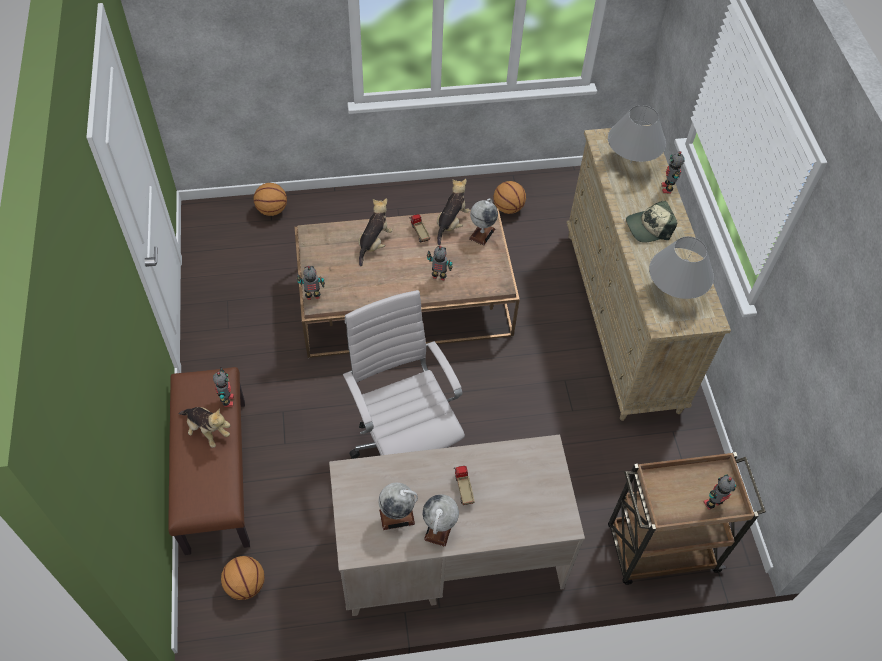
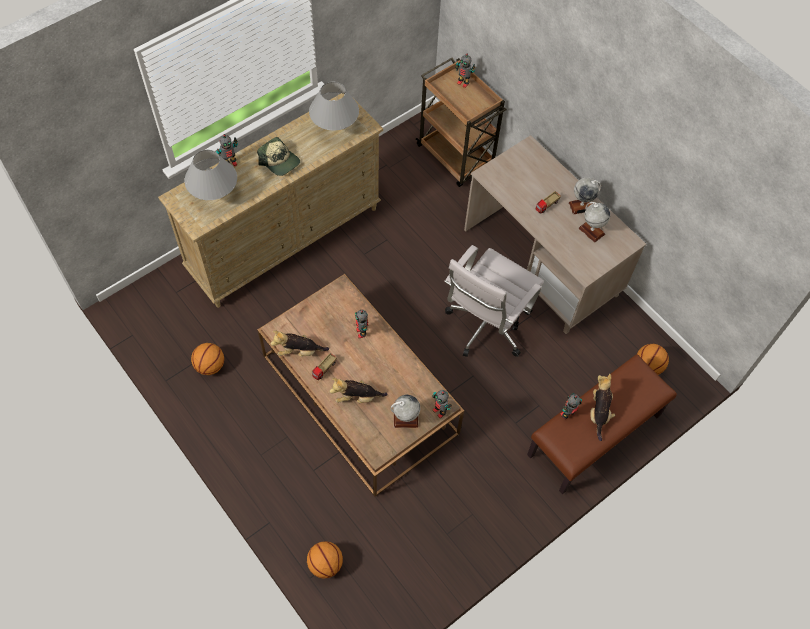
camera: 120 degrees left, 5 degrees up
(482, 233) = (297, 324): globe -> globe (405, 420)

